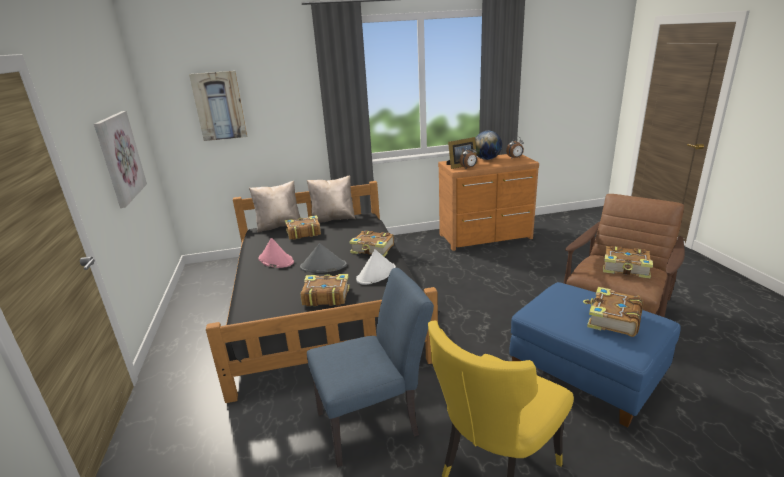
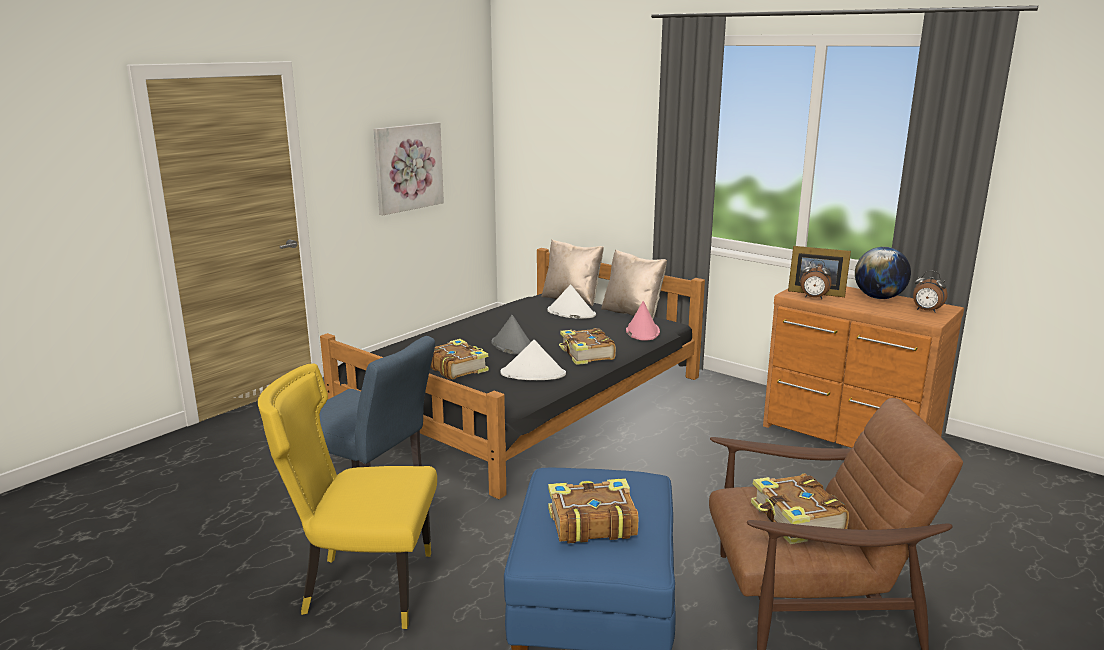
camera: 50 degrees right, 5 degrees down
(219, 106) = (557, 134): picture -> none
(275, 260) = (494, 324): pink hat -> pink hat (642, 331)
(303, 233) = (571, 313): book -> white hat

